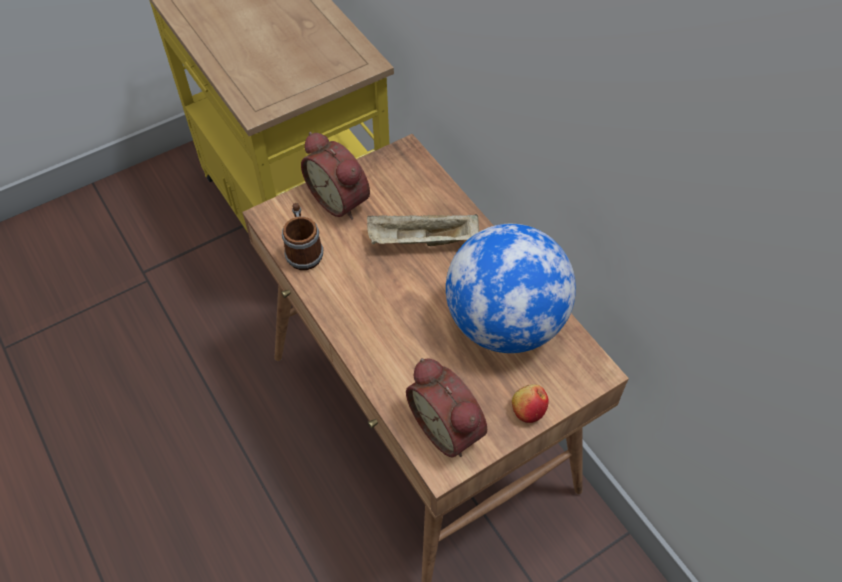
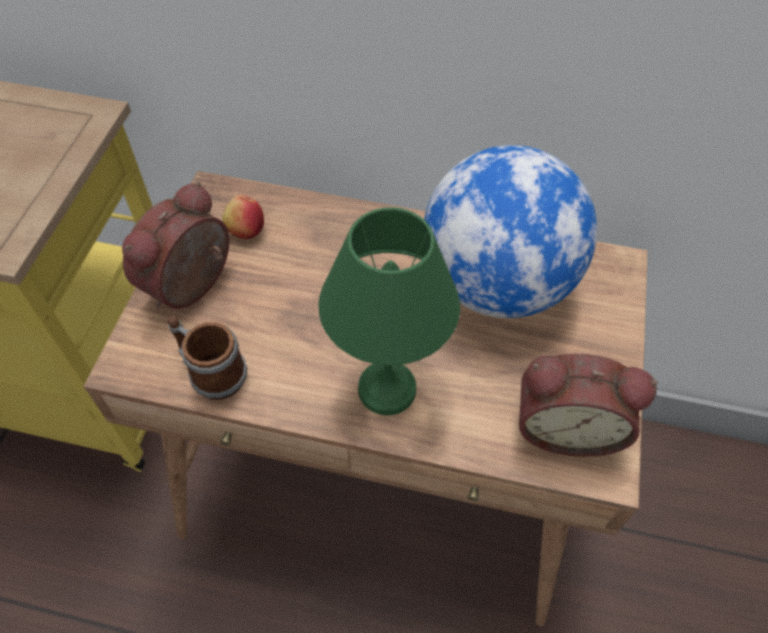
camera: 45 degrees left, 0 degrees up
(341, 199) = (193, 286): alarm clock -> alarm clock turned 120 degrees clockwise
(378, 327) = (384, 387): none -> green table lamp
(421, 241) = (329, 267): beige tray -> none
(528, 410) = (609, 347): apple -> apple (245, 229)

